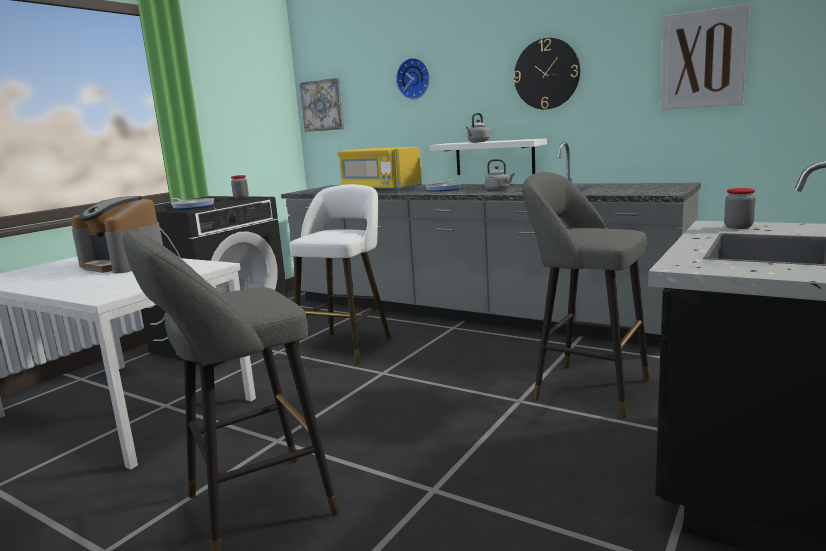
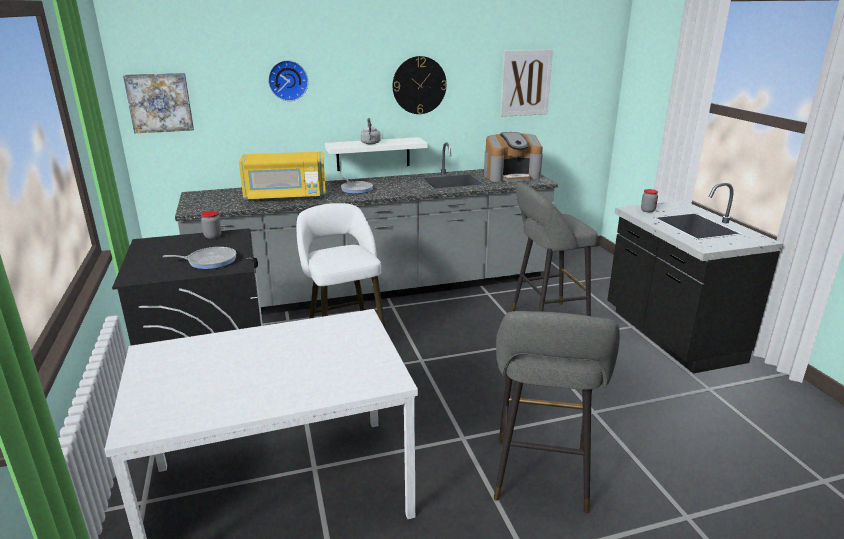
camera: 50 degrees left, 10 degrees up
(125, 264) = (251, 347): coffee machine -> coffee machine (511, 175)
(499, 189) = (410, 186): grey kettle -> none

